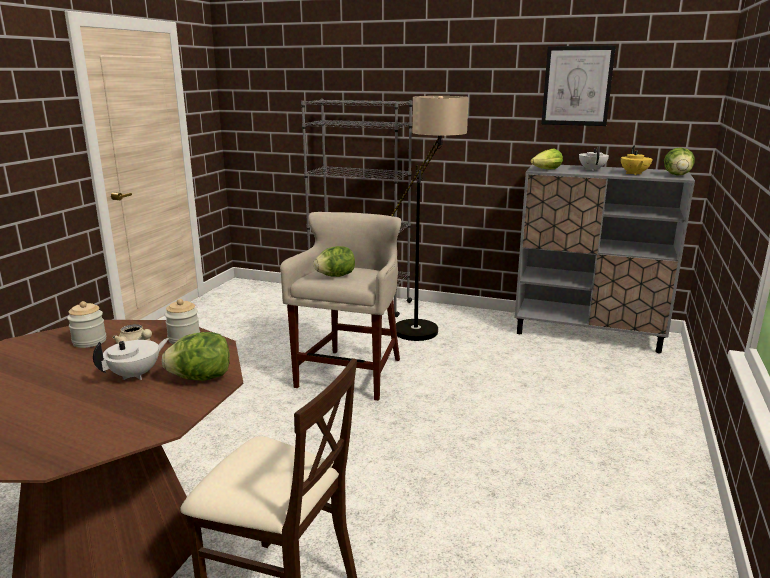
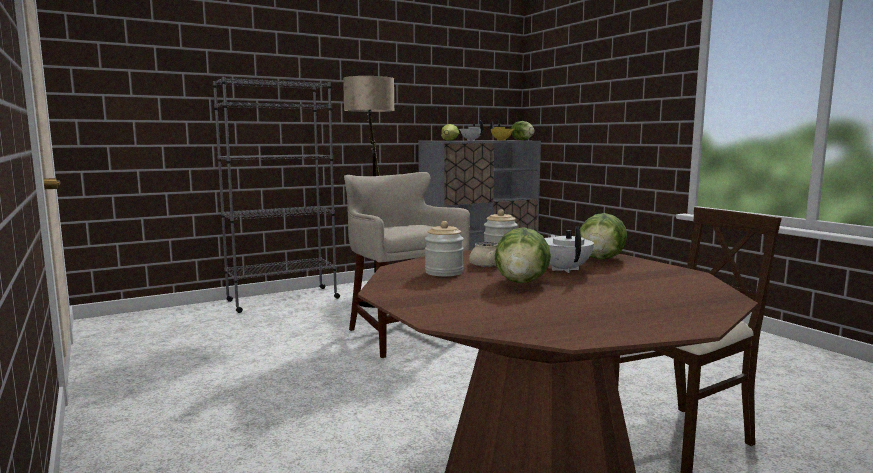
camera: 50 degrees left, 10 degrees down
(335, 276) = (409, 227): lettuce -> lettuce (521, 282)
(577, 86) = (441, 79): picture -> none

